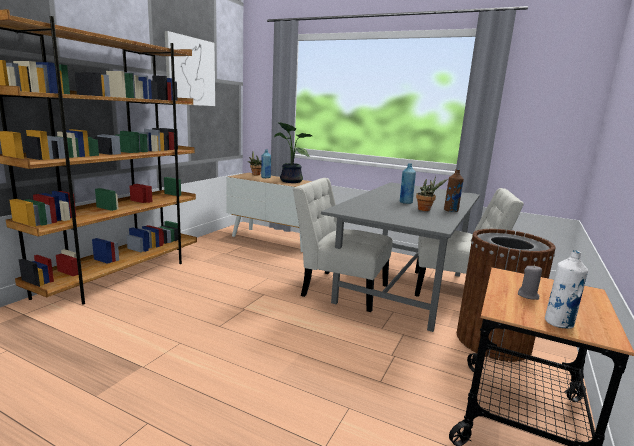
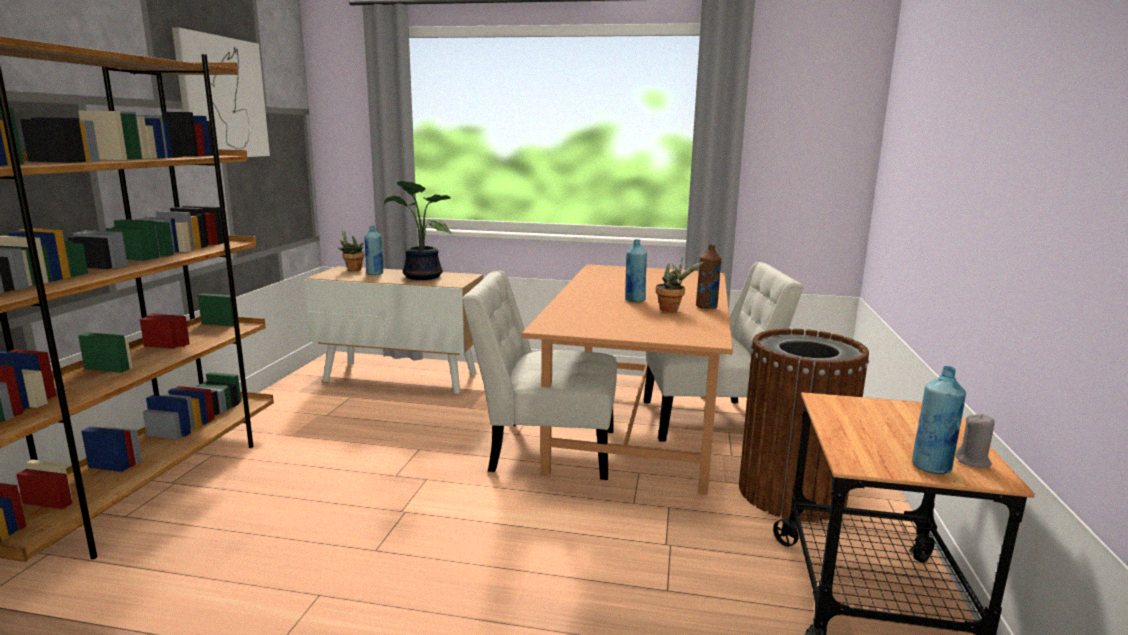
camera: 15 degrees left, 0 degrees up
(402, 288) = (636, 432): grey dining table -> brown dining table
(528, 296) = (872, 431): grey candle -> grey candle (973, 461)
(559, 323) = (931, 467): white bottle -> blue bottle

